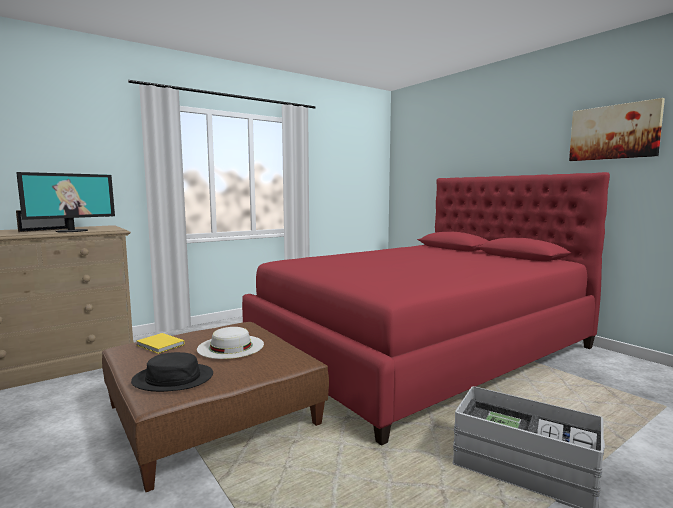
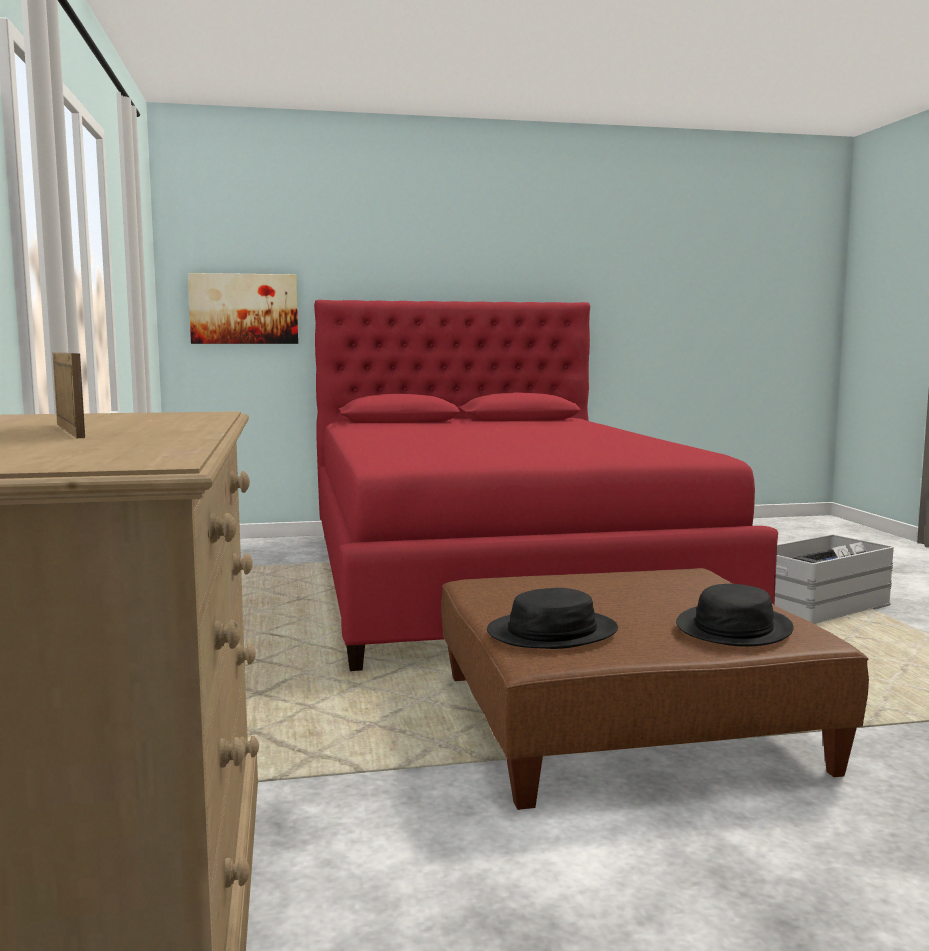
camera: 65 degrees left, 0 degrees up
(72, 231) = (177, 422): monitor -> none
(160, 345) = (552, 632): yellow book -> black hat
(230, 346) = (611, 592): white hat -> none
(614, 132) = (579, 253): picture -> picture (244, 309)

